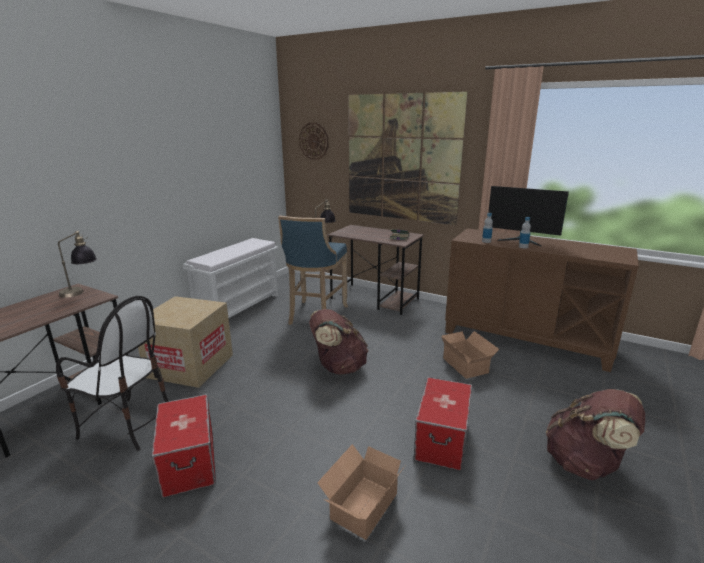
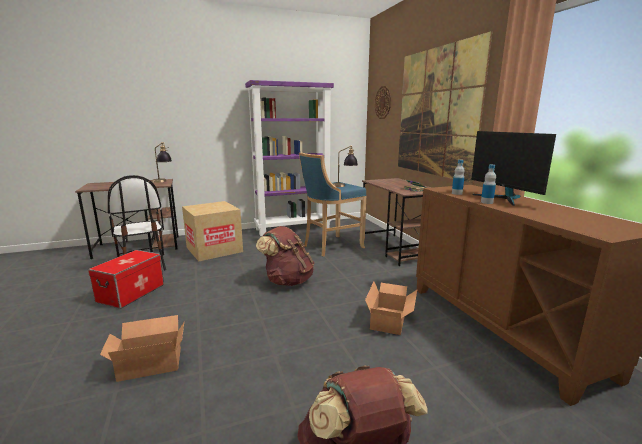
camera: 40 degrees right, 5 degrees down
(239, 307) = (293, 228): white bench -> purple bookcase
(442, 440) = (267, 358): storage box -> none

